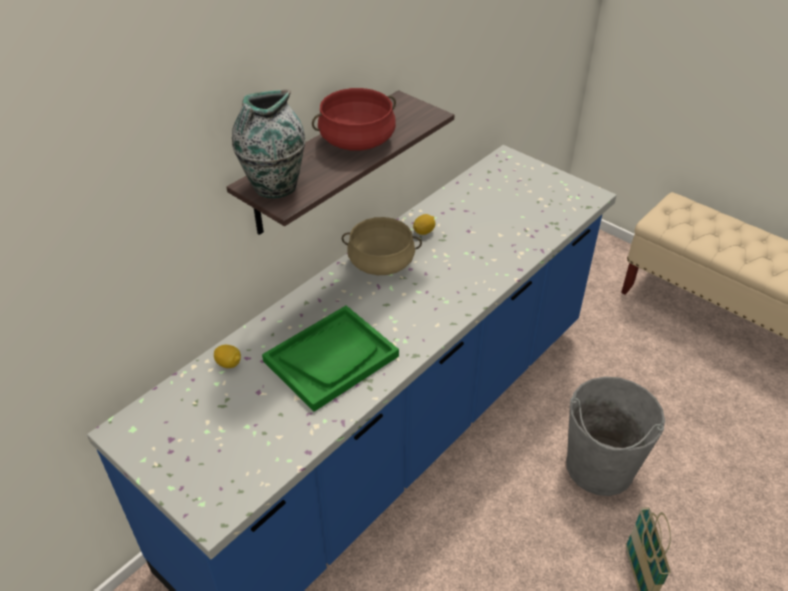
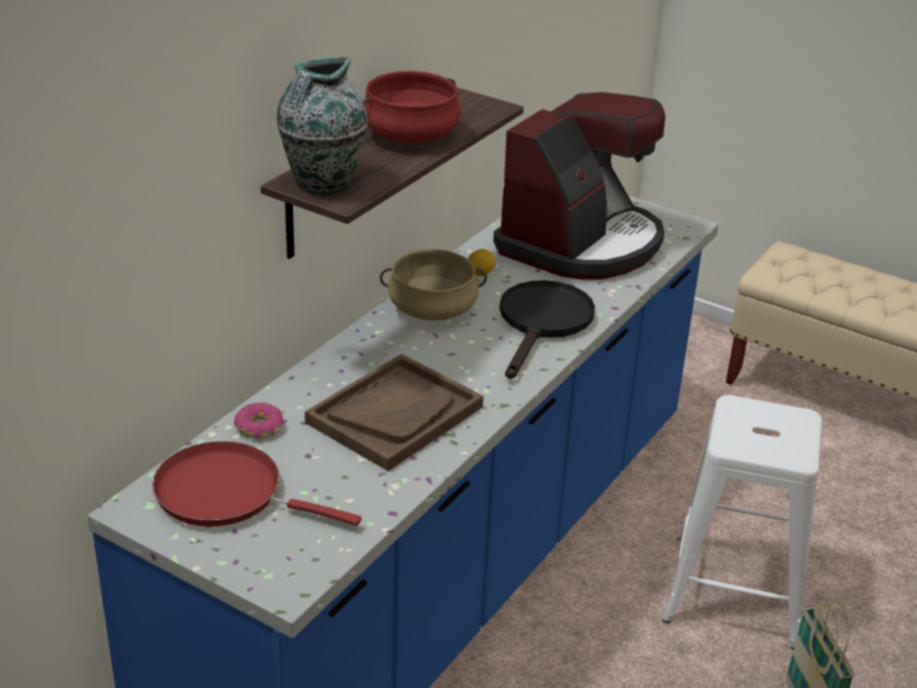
camera: 10 degrees left, 10 degrees down
(191, 423) = (227, 493): none -> red frying pan
(229, 363) = (259, 428): lemon -> donut
(331, 358) = (395, 414): green tray -> brown tray
(461, 280) = (543, 323): none -> black frying pan
(506, 208) = (581, 243): none -> coffee machine
(599, 467) = (735, 590): grey bucket -> white stool

